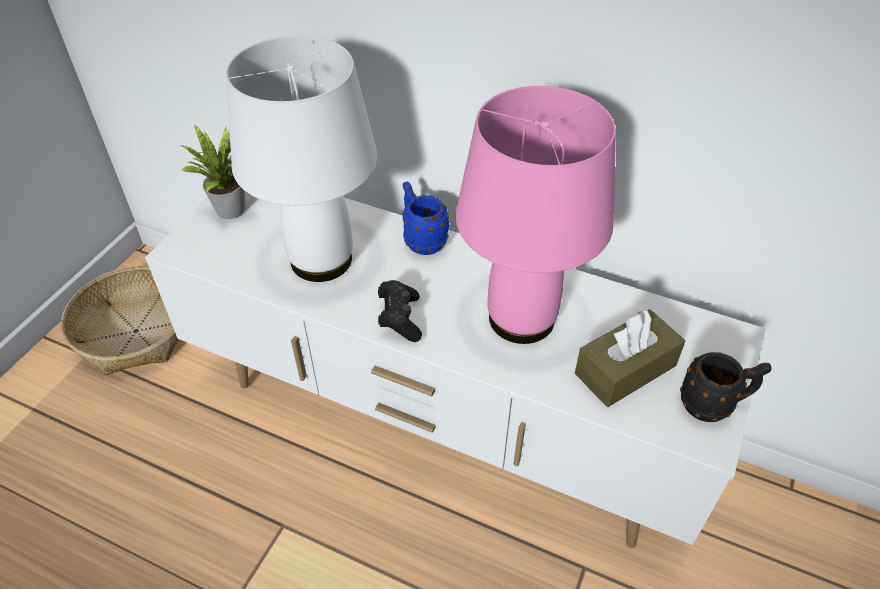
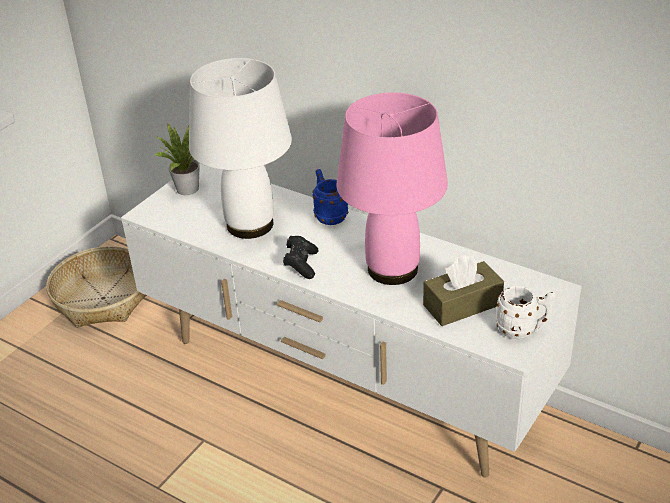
camera: 10 degrees right, 10 degrees down
(714, 405) = (523, 330): black mug -> white mug

